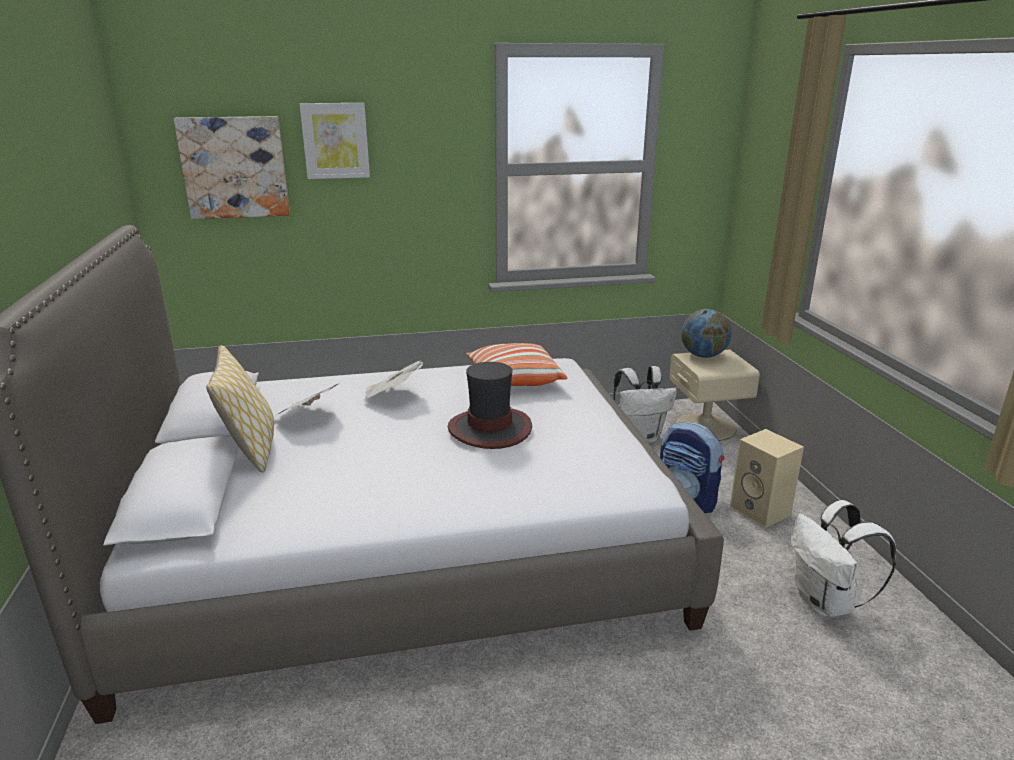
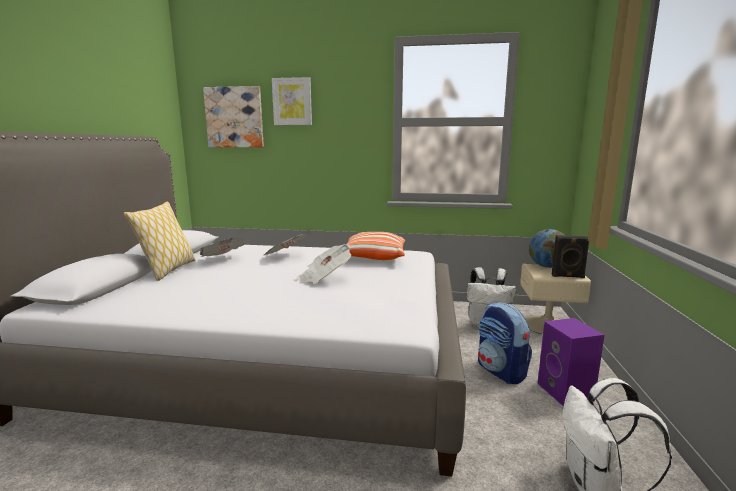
camera: 20 degrees right, 10 degrees down
(490, 429) = (324, 277): hat -> newspaper
(733, 369) = (568, 276): none -> black speaker
(761, 511) = (566, 392): beige speaker -> purple speaker

